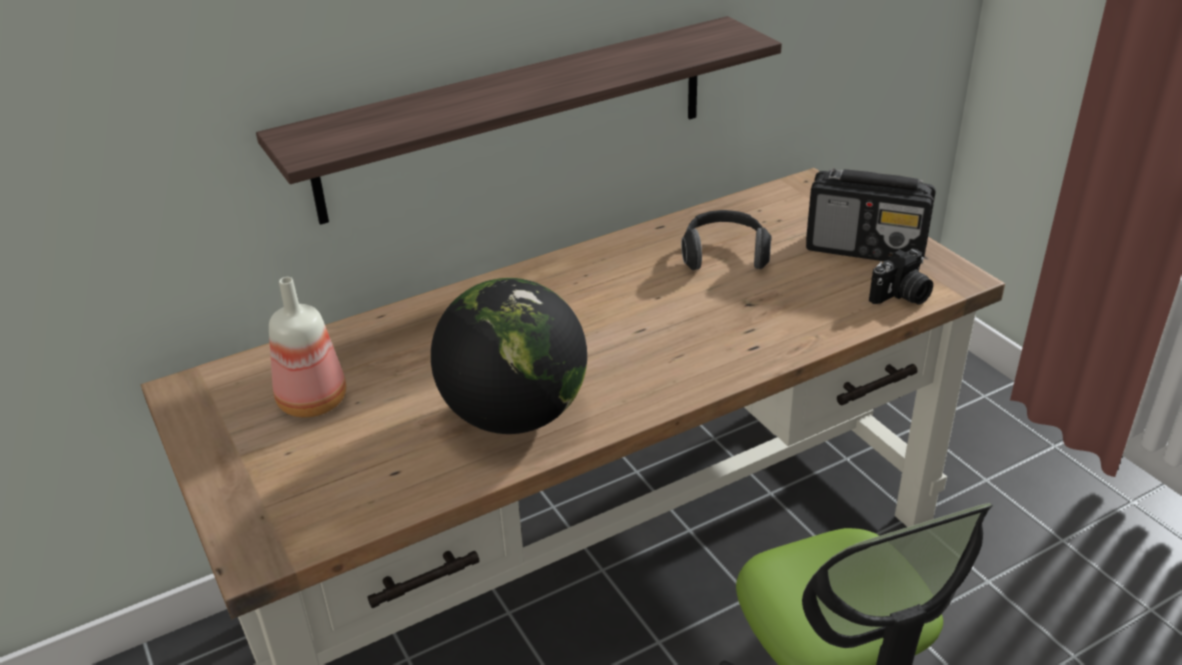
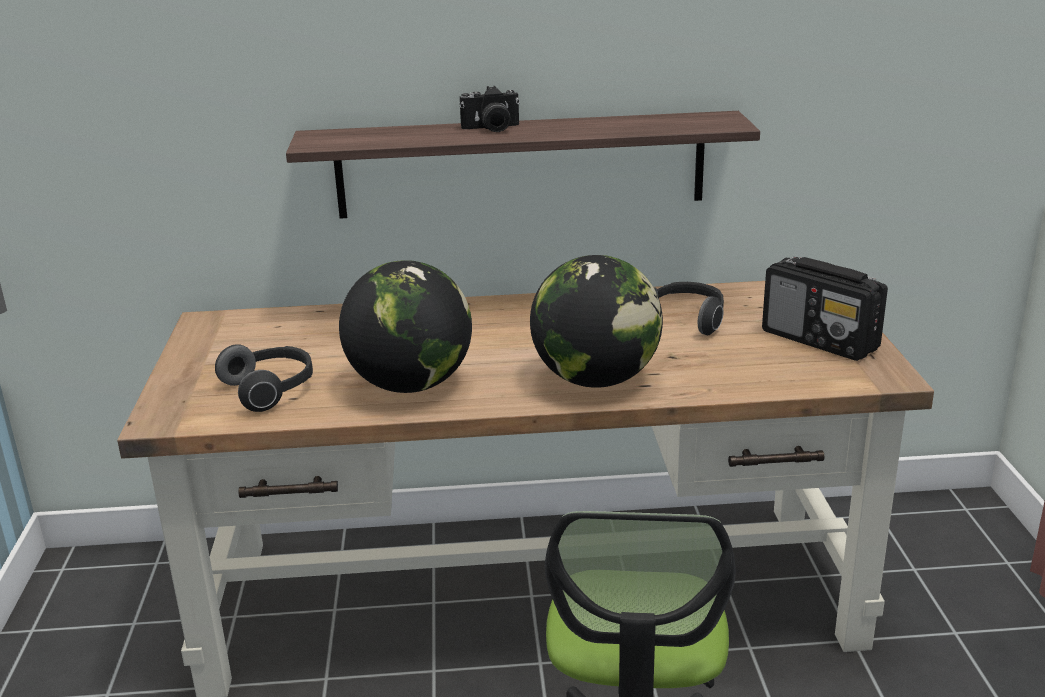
camera: 25 degrees right, 10 degrees down
(314, 403) = (280, 346): bottle -> none
(359, 469) = (271, 390): none -> headphones
(701, 354) = (596, 380): none -> globe
(901, 296) = (818, 379): camera -> camera (491, 129)

